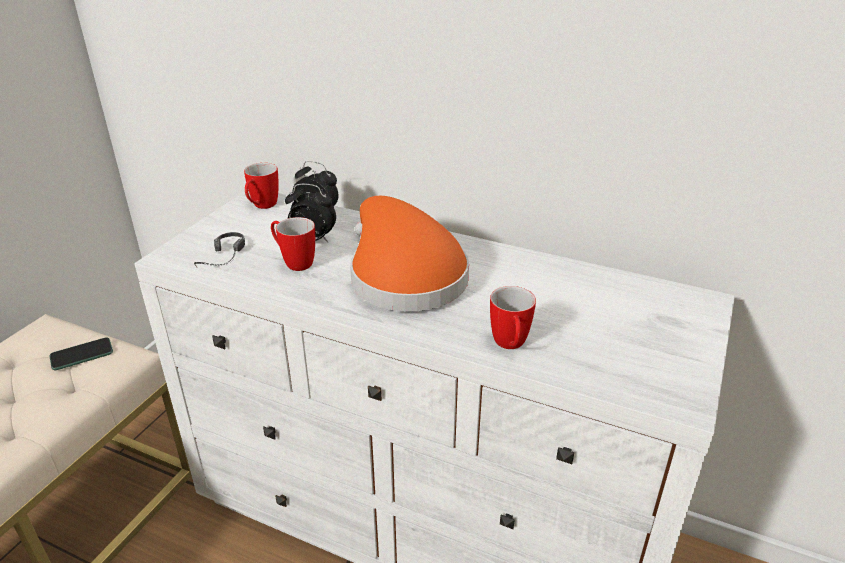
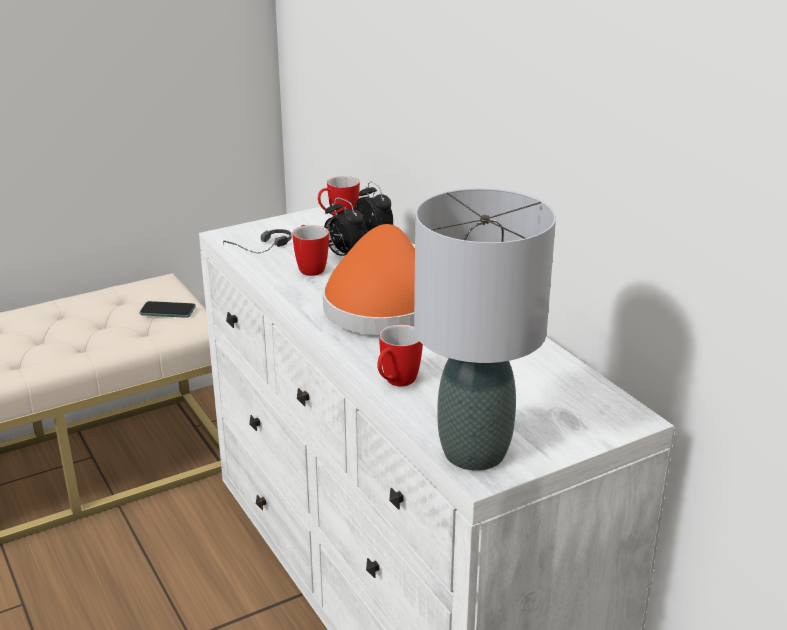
camera: 35 degrees right, 5 degrees down
(654, 385) = (474, 453): none -> grey table lamp

